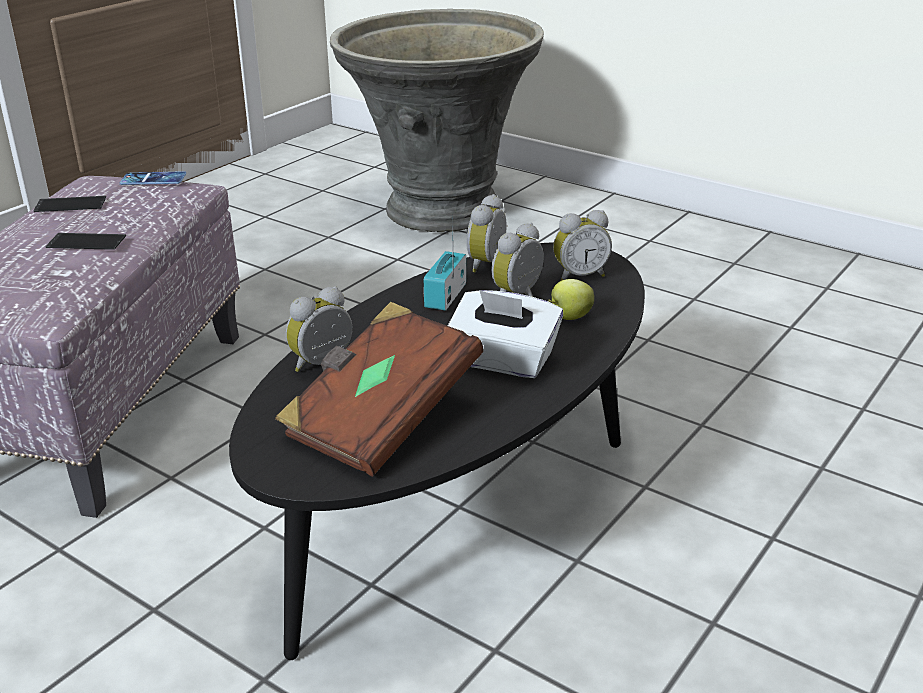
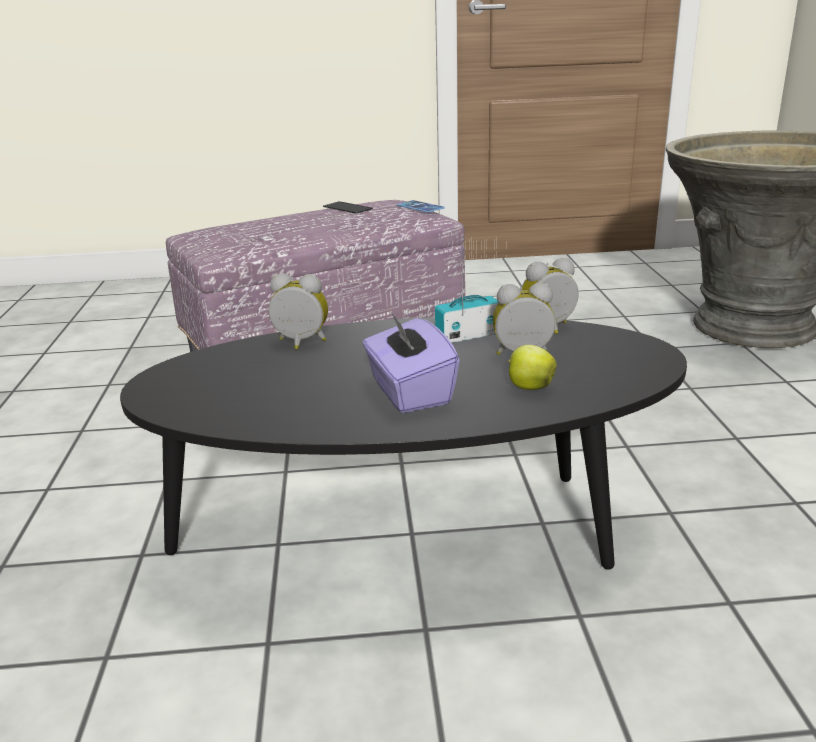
camera: 50 degrees right, 5 degrees down
(86, 242) = (309, 227): phone -> none
(380, 418) = (259, 386): brown book -> none
(503, 361) = (409, 392): white tissue box -> purple tissue box
(579, 276) = (607, 363): alarm clock -> none

